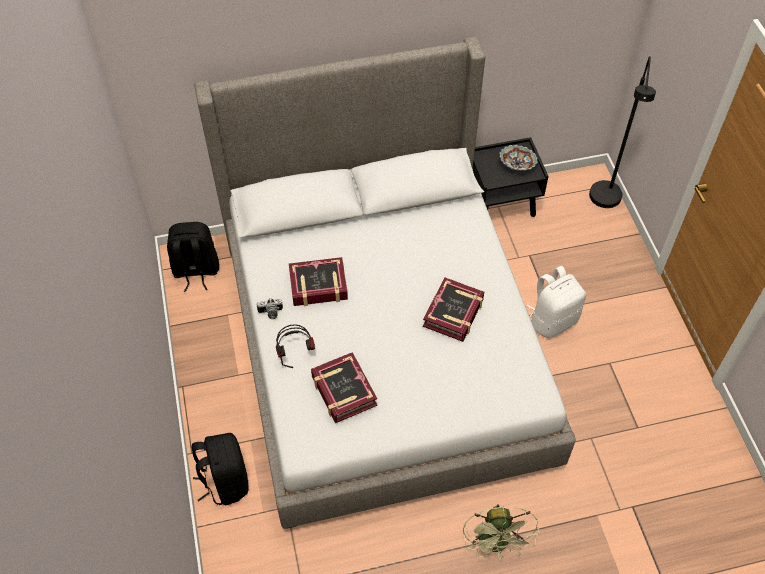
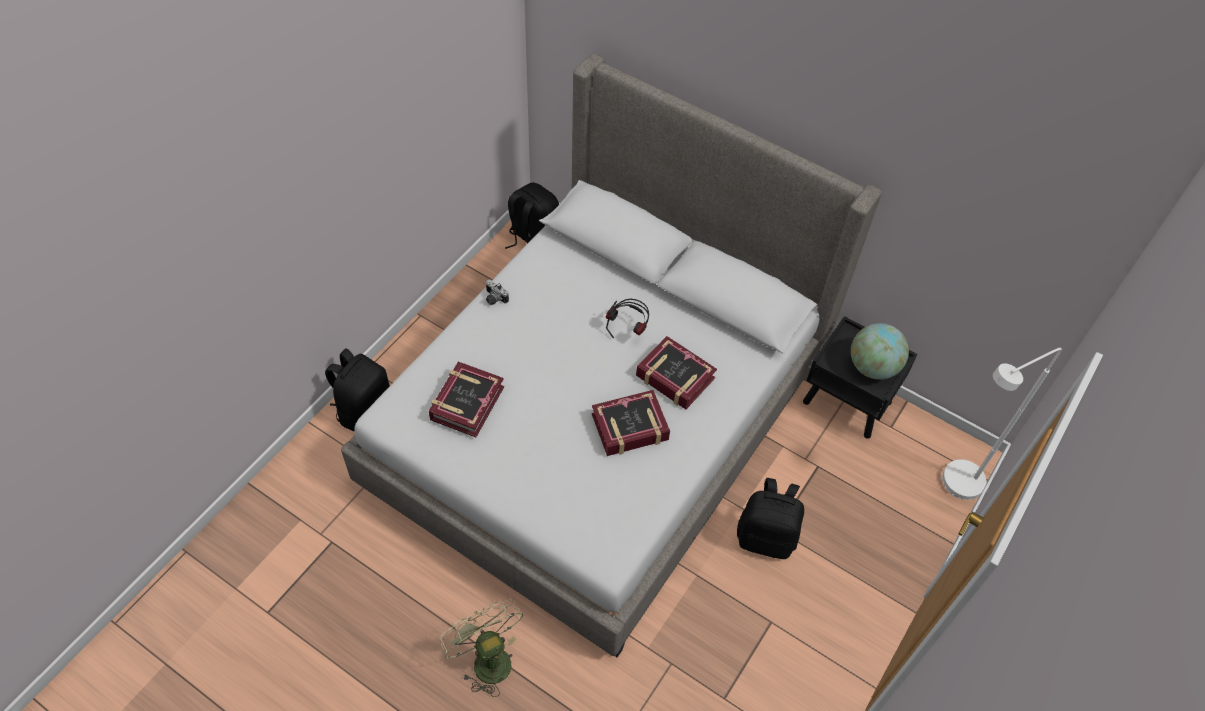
camera: 45 degrees right, 0 degrees up
(295, 352) = (473, 343): headphones -> headphones (629, 329)
(318, 286) = (554, 310): book -> book (674, 377)
(496, 544) = (486, 658): green fan -> green fan turned 105 degrees clockwise
(517, 164) = (872, 367): bowl -> globe
(552, 320) = (766, 537): white backpack -> black backpack
(605, 203) = (954, 487): black floor lamp -> white floor lamp

